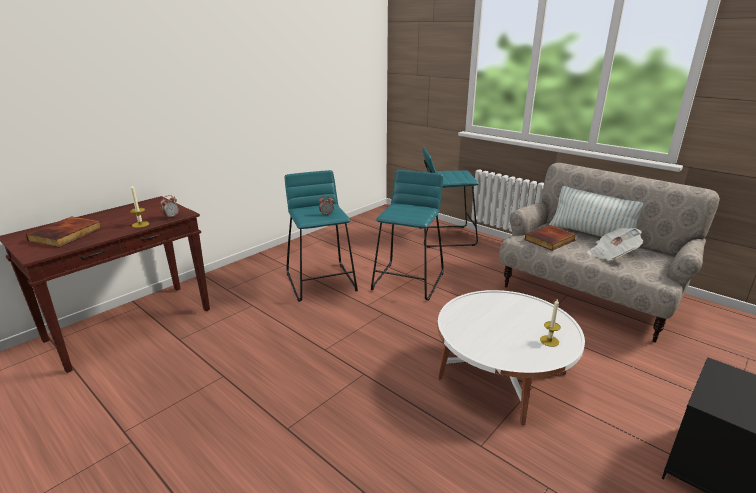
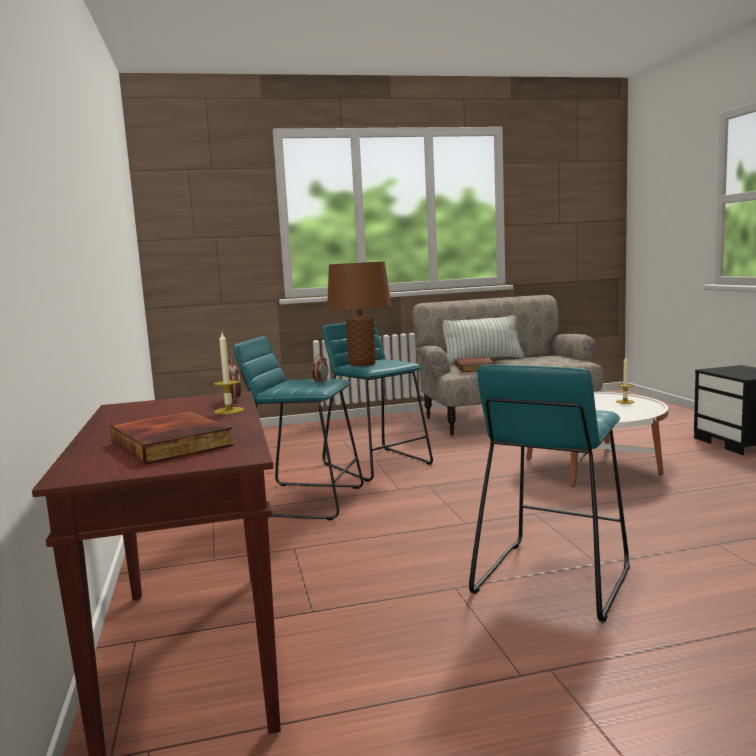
camera: 55 degrees left, 15 degrees down
(401, 208) = (362, 364): none -> brown table lamp
(445, 236) = (308, 432): turquoise stool -> turquoise stool (551, 579)
(611, 255) = (527, 362): newspaper -> none

